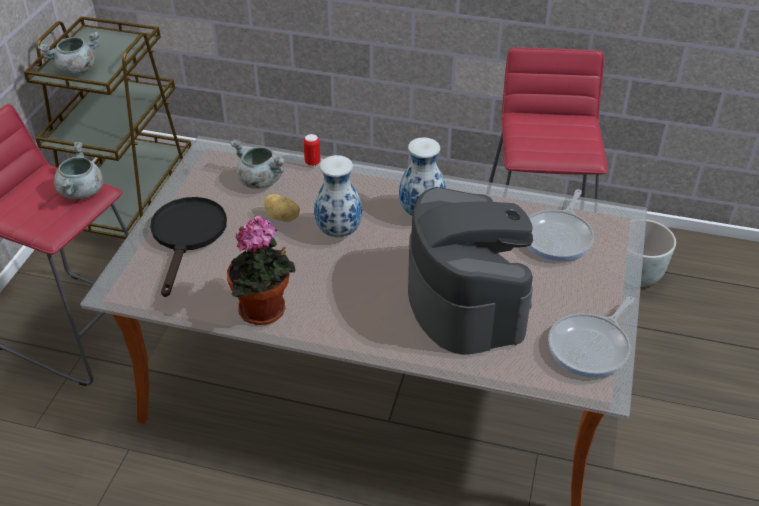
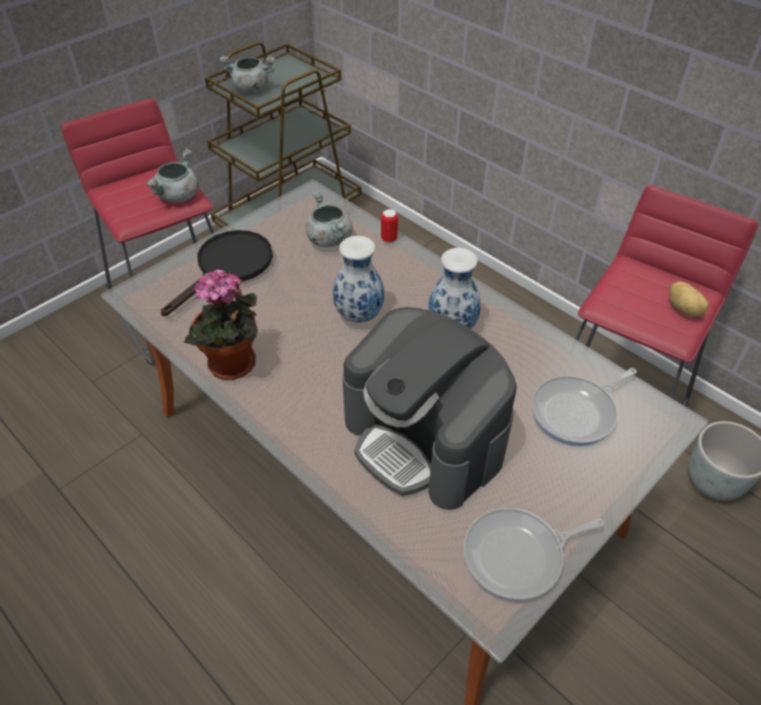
camera: 30 degrees right, 5 degrees up
(283, 217) = (321, 281): potato -> potato (684, 309)
(466, 300) = (425, 439): coffee machine -> coffee machine turned 120 degrees clockwise

